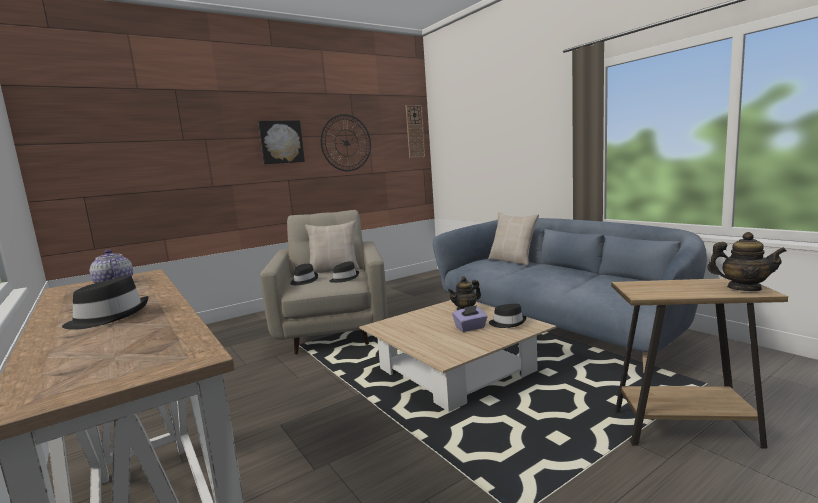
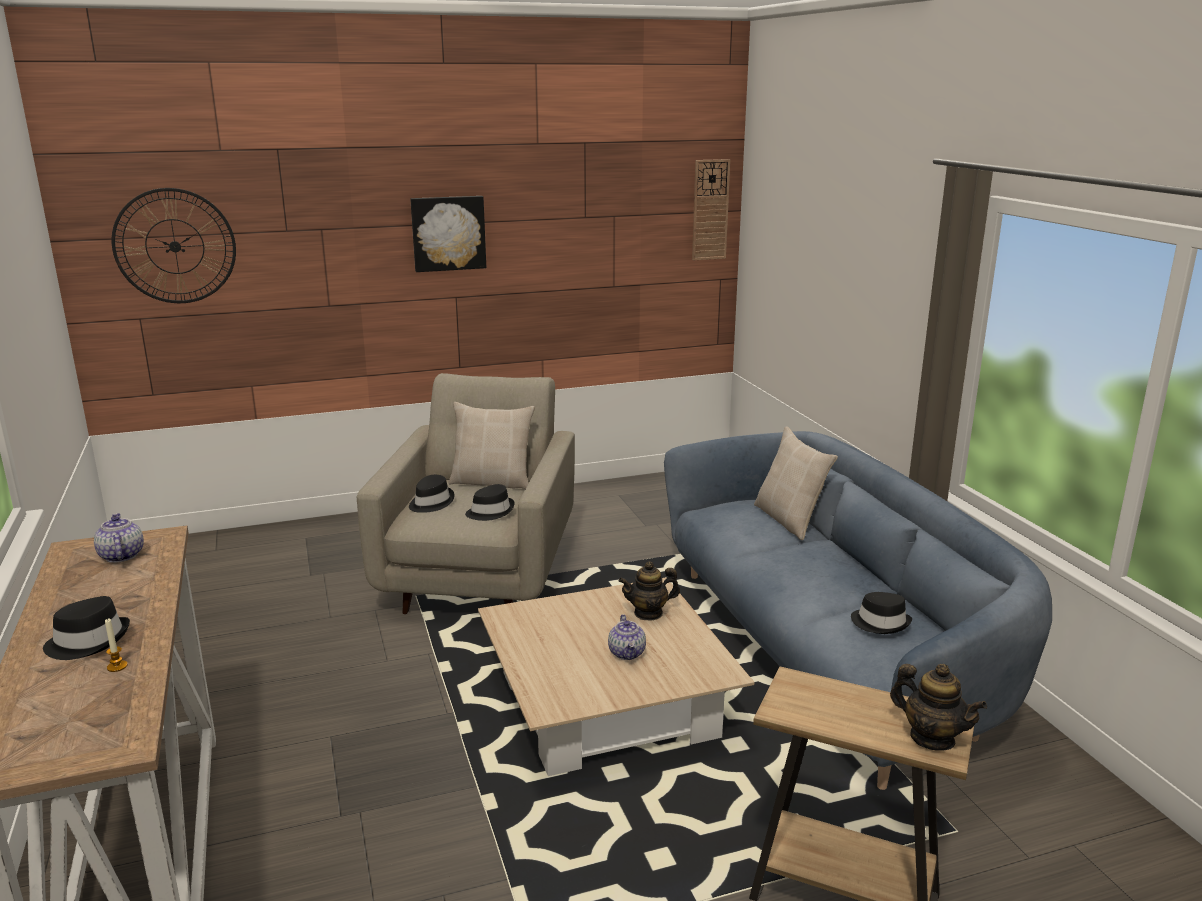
camera: 15 degrees right, 10 degrees up
(148, 323) = (117, 666): none -> candle
(346, 143) = (568, 233): wall clock -> wall clock (175, 246)
(470, 328) = (627, 653): purple tissue box -> teapot
(508, 323) = (688, 657): black hat -> black hat (881, 622)

